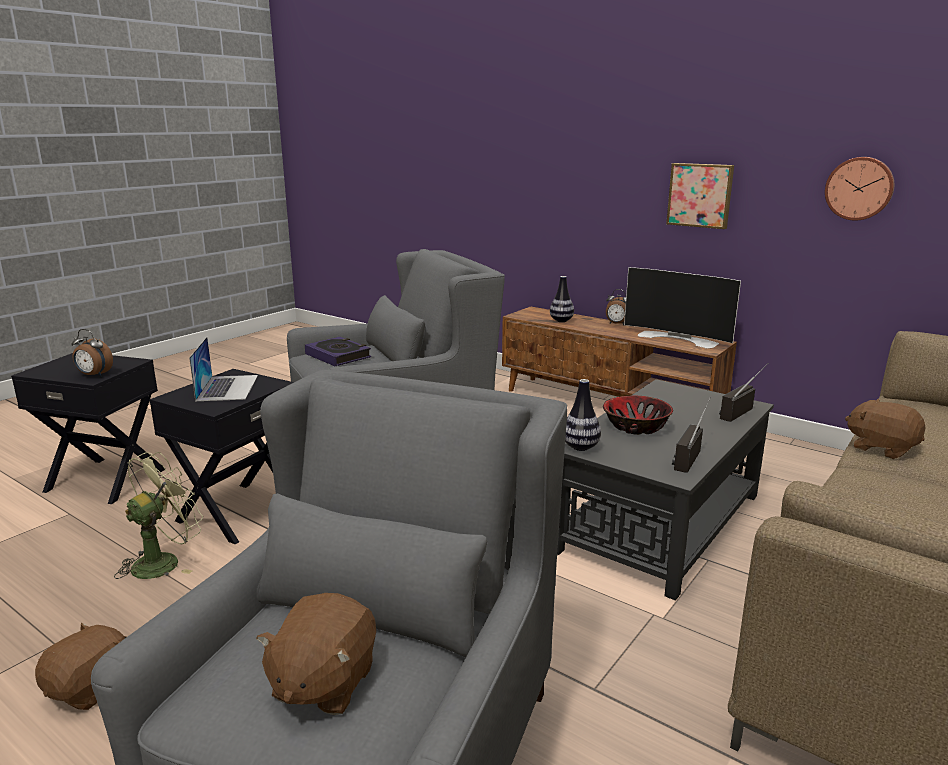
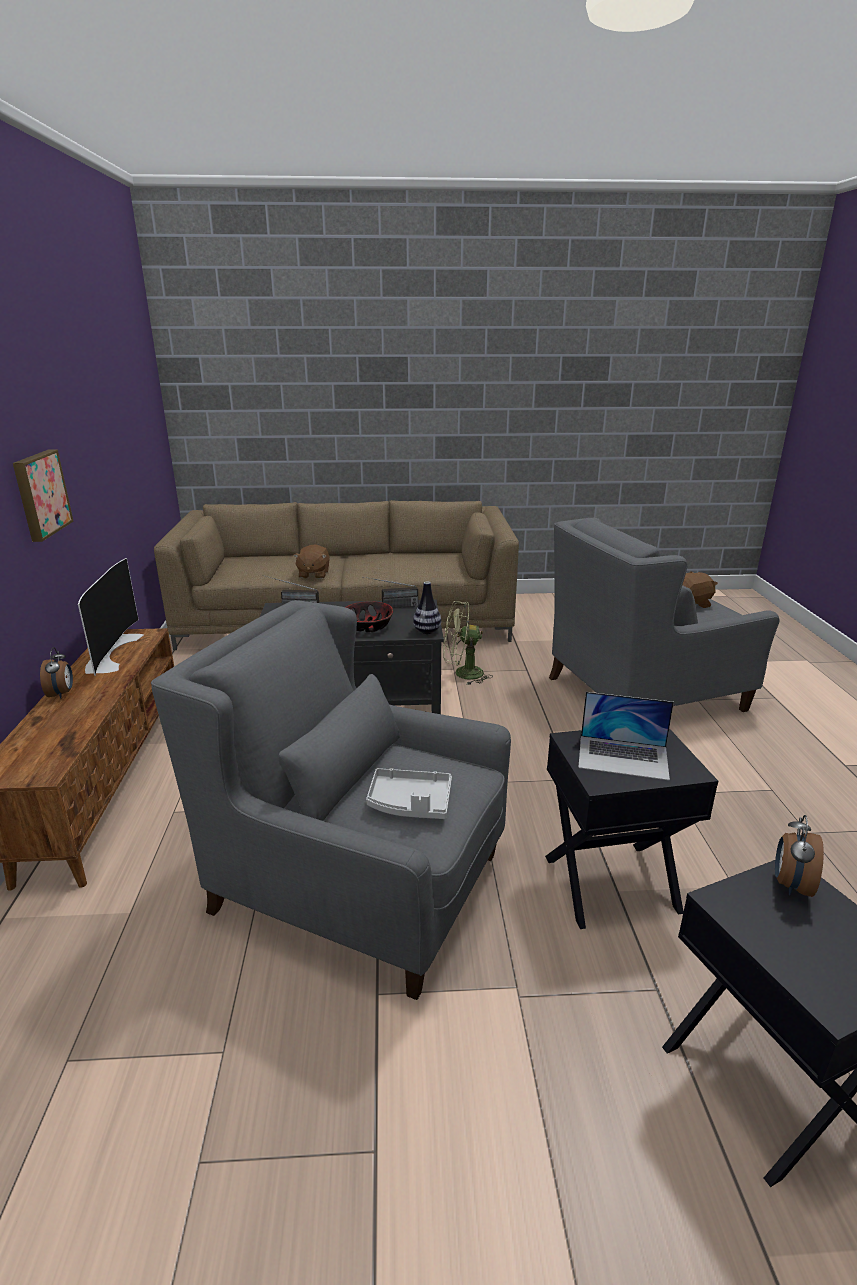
camera: 130 degrees left, 5 degrees up
(91, 688) = (778, 789): brown plush toy -> none
(94, 375) = (790, 884): alarm clock -> alarm clock turned 135 degrees counterclockwise
(164, 561) = (708, 863): green fan -> green fan (462, 674)
(227, 387) = (623, 757): laptop -> laptop turned 120 degrees counterclockwise
(338, 356) = (410, 803): book -> grey tray
(561, 321) = (63, 731): vase -> none
(859, 188) = (102, 447): wall clock -> none

